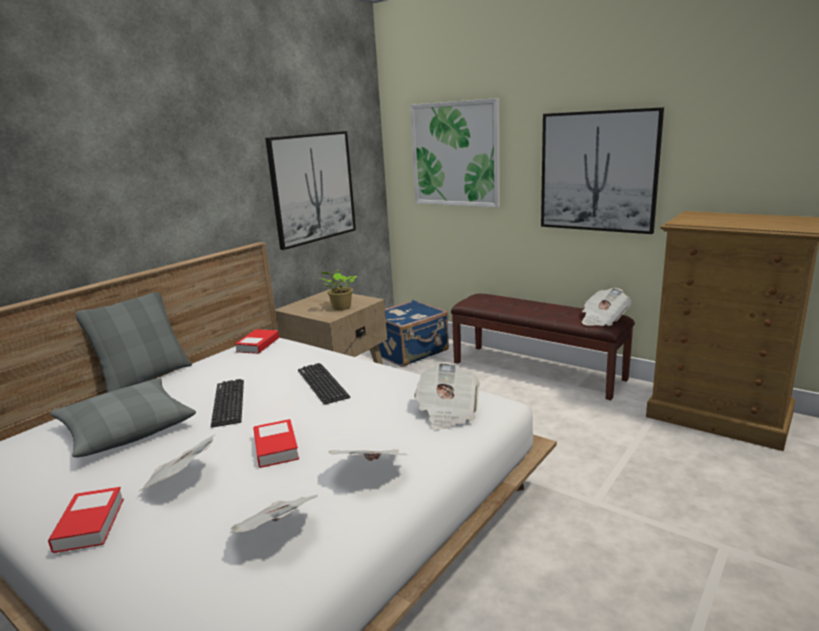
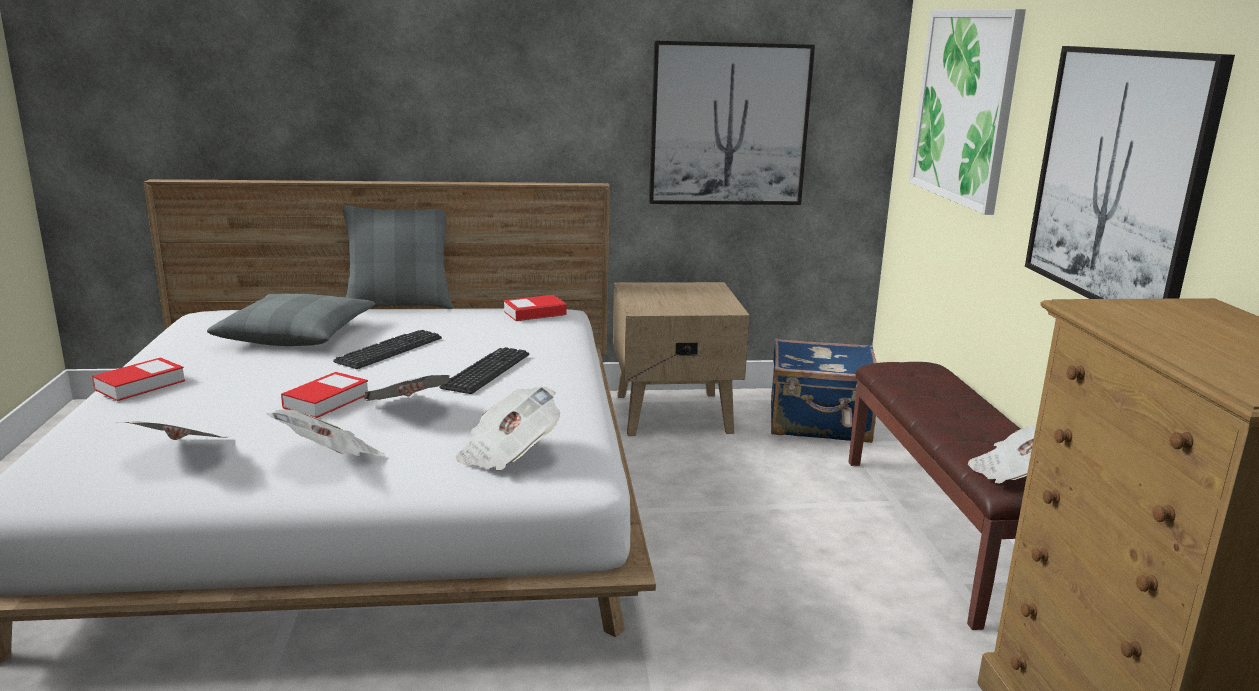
camera: 45 degrees right, 0 degrees up
(181, 481) = (230, 388): newspaper -> newspaper (408, 411)
(340, 308) = (678, 305): potted plant -> none

